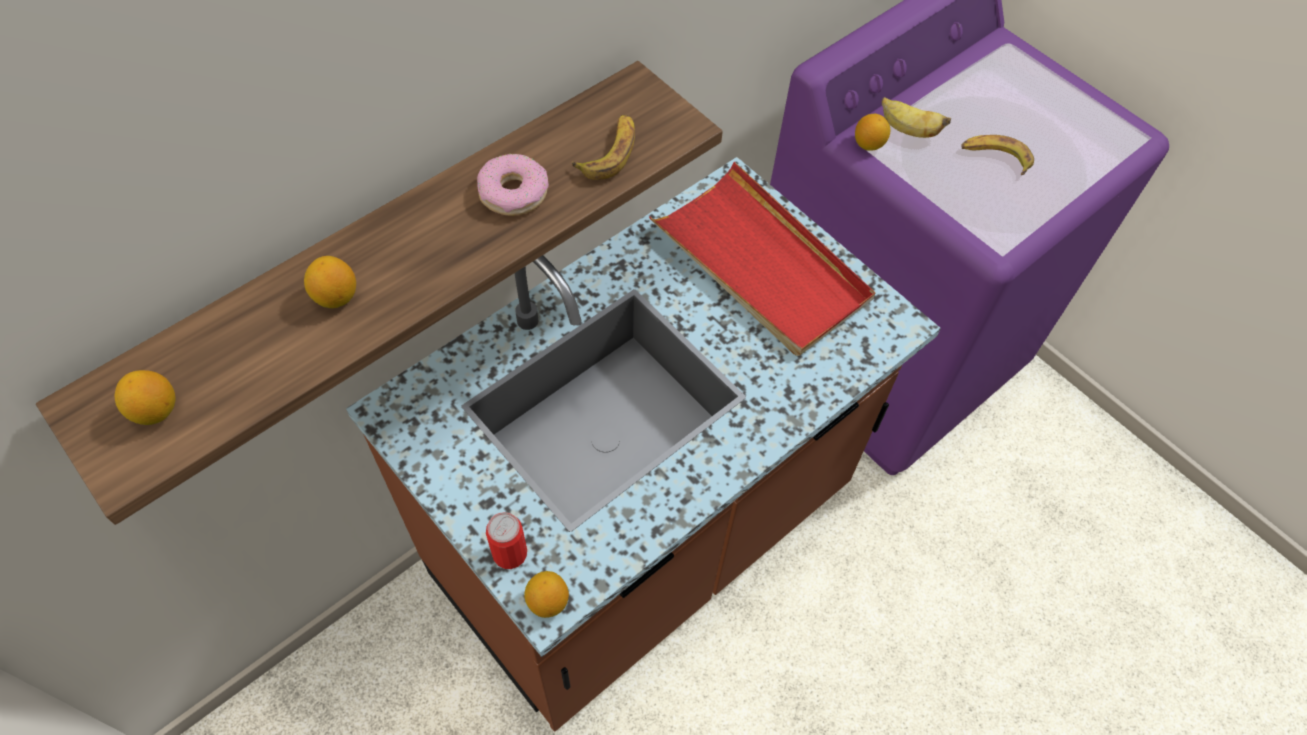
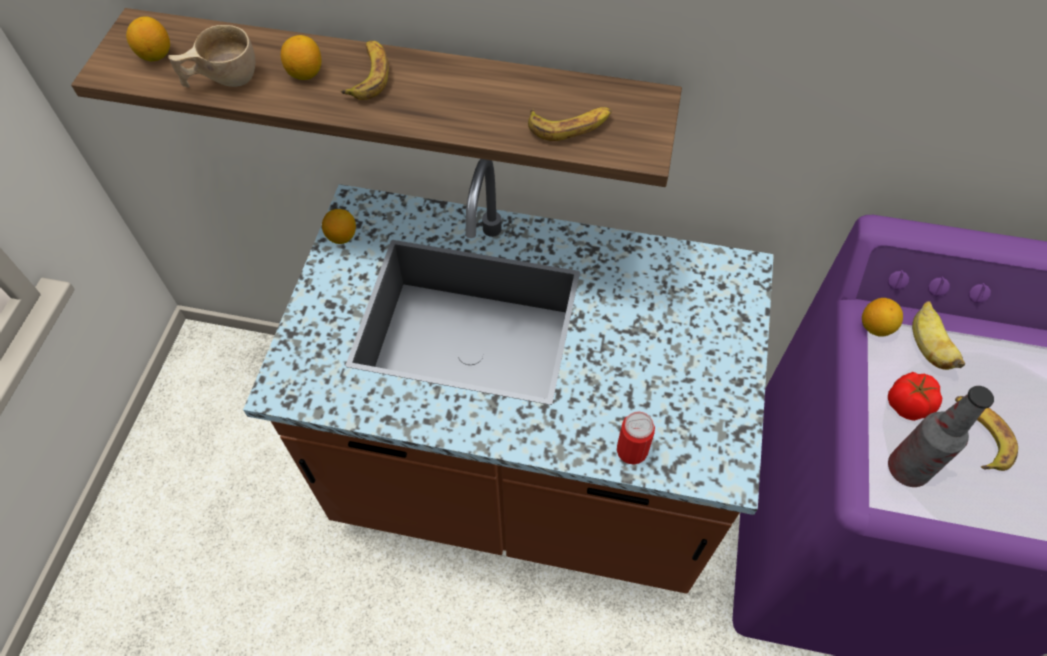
camera: 55 degrees right, 0 degrees up
(264, 370) = (222, 79): none -> beige cup
(394, 250) = (368, 75): none -> banana
(510, 553) = (302, 342): can -> can (632, 450)
(513, 192) = (477, 100): donut -> none
(547, 601) = (282, 388): lemon -> lemon (342, 236)
(761, 264) = (685, 336): red tray -> none
(942, 176) = (906, 404): none -> tomato
(990, 214) = (907, 469): none -> bottle

